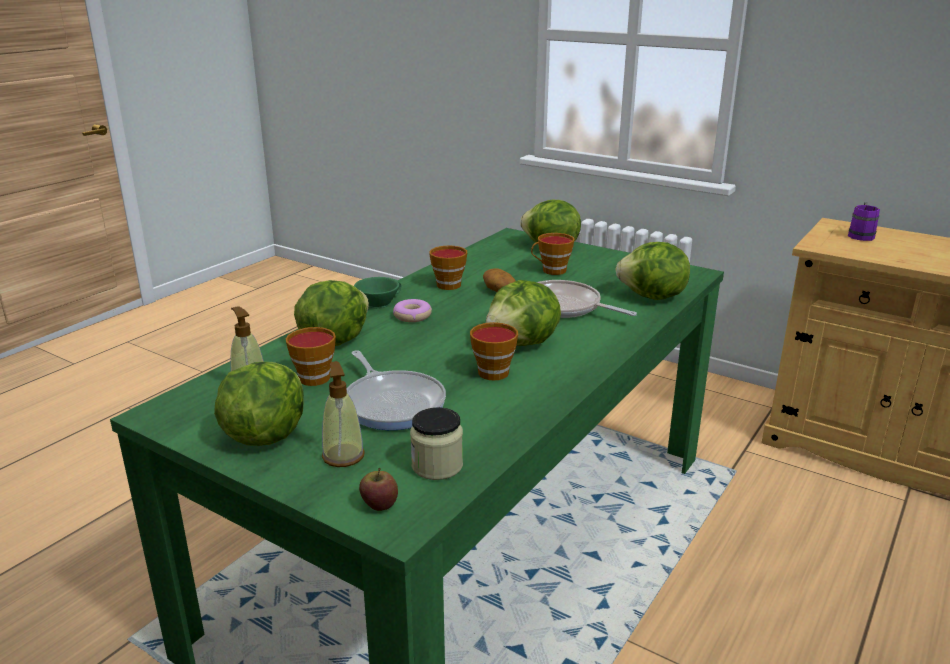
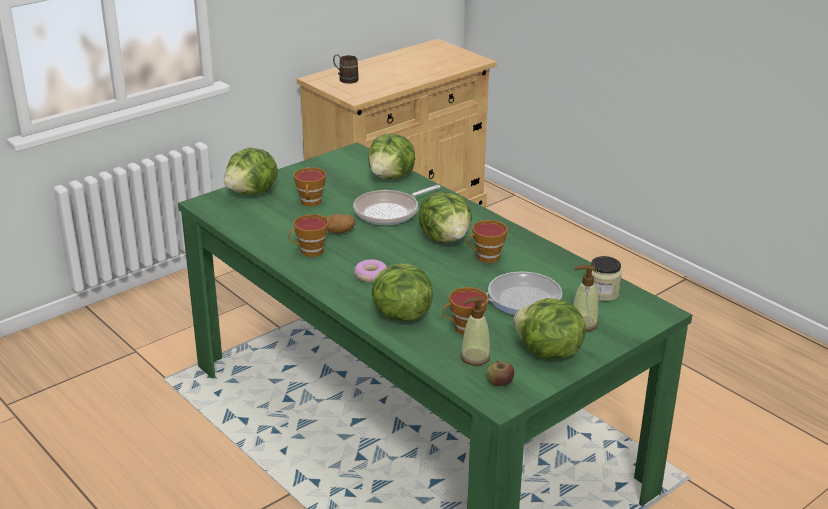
camera: 75 degrees left, 5 degrees up
(377, 302) = (329, 288): green cup -> none
(379, 504) = (639, 316): apple -> apple (499, 383)
(860, 235) = (345, 79): purple mug -> brown mug

